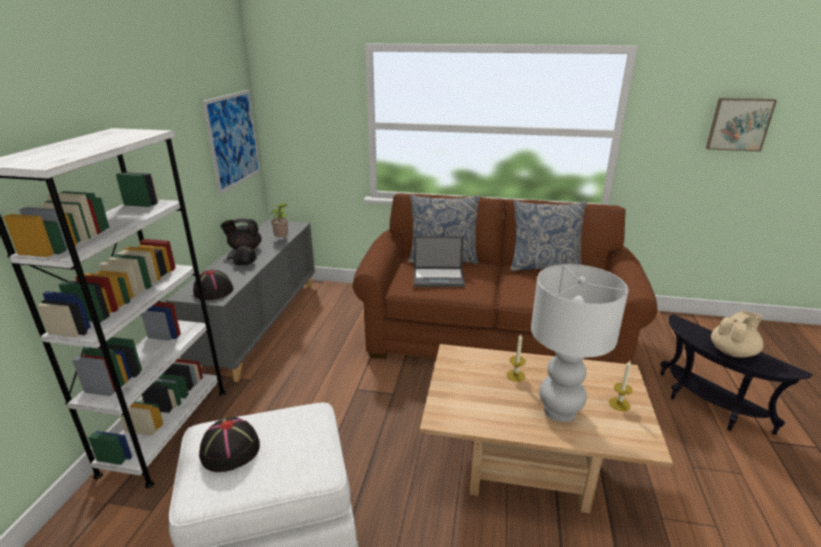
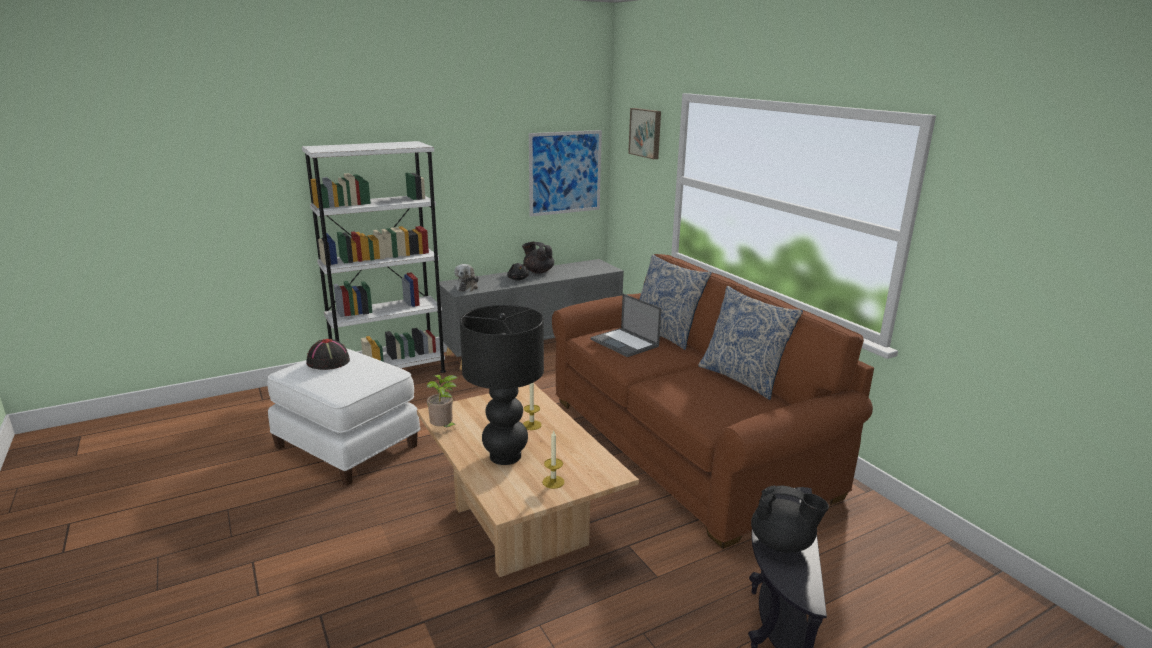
camera: 50 degrees right, 5 degrees down
(213, 291) = (467, 287): black hat -> plush toy
(282, 239) = (575, 274): potted plant -> potted plant (443, 429)
(559, 411) = (505, 456): white table lamp -> black table lamp
(732, 352) = (782, 544): beige teapot -> black teapot
(738, 124) = (1079, 258): picture -> picture (646, 133)

